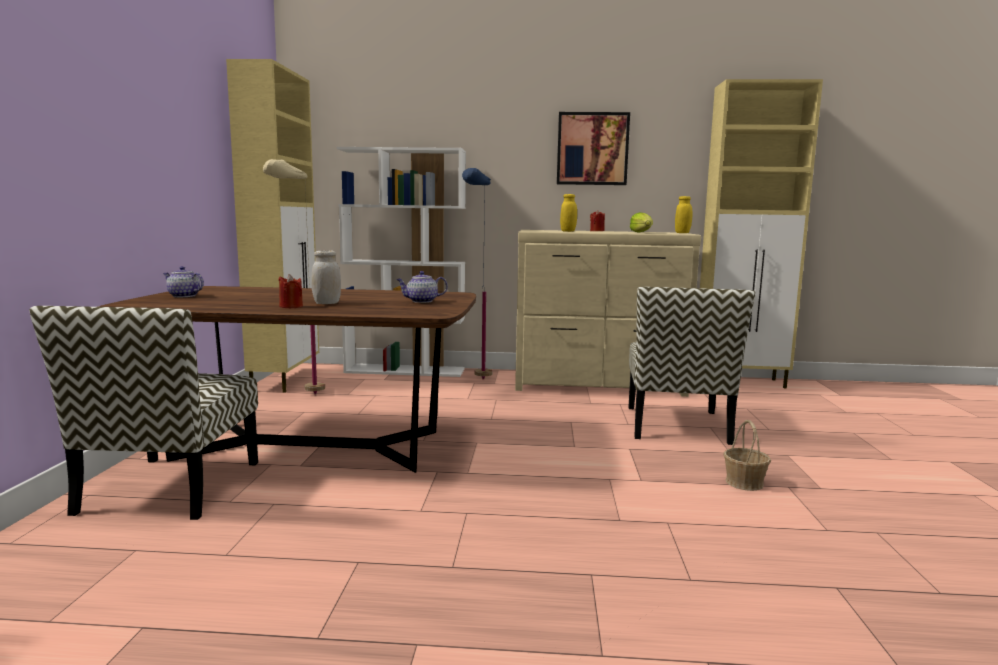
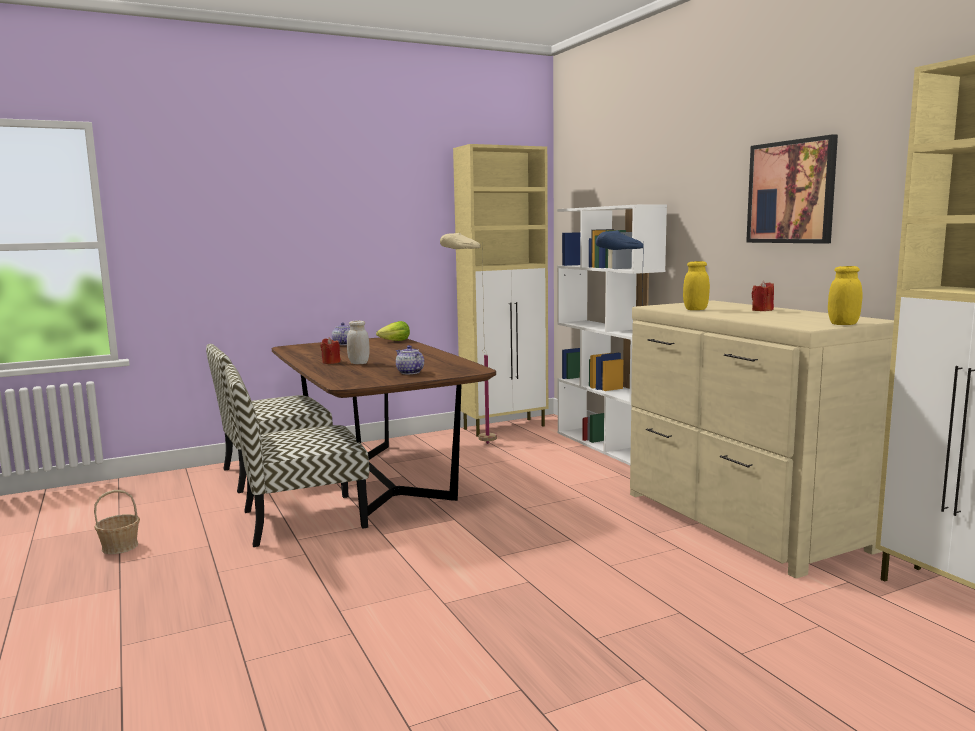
camera: 60 degrees right, 0 degrees up
(642, 232) = (779, 319): lettuce -> lettuce (395, 341)
(677, 425) = (651, 592): chair -> chair (301, 519)
(744, 482) = (501, 659): basket -> basket (120, 547)

